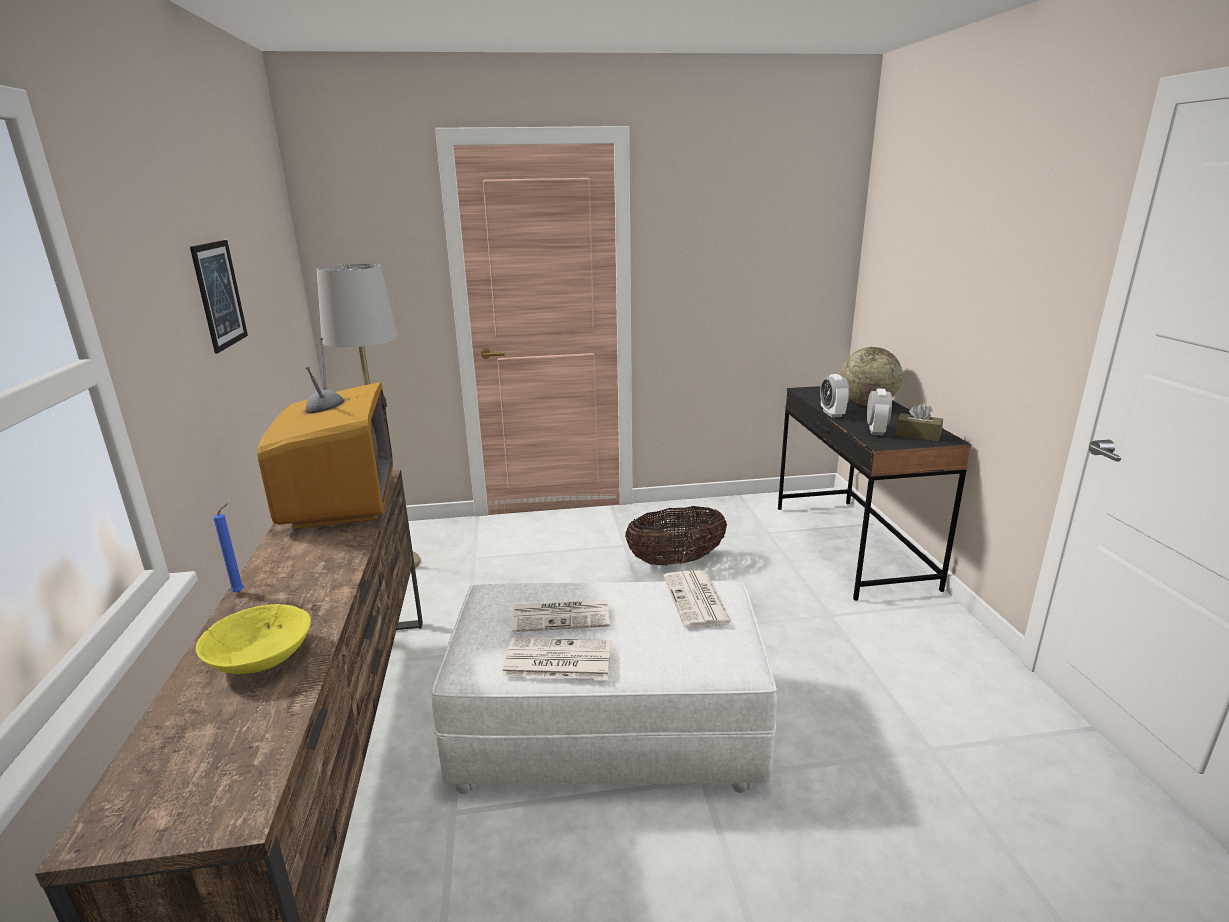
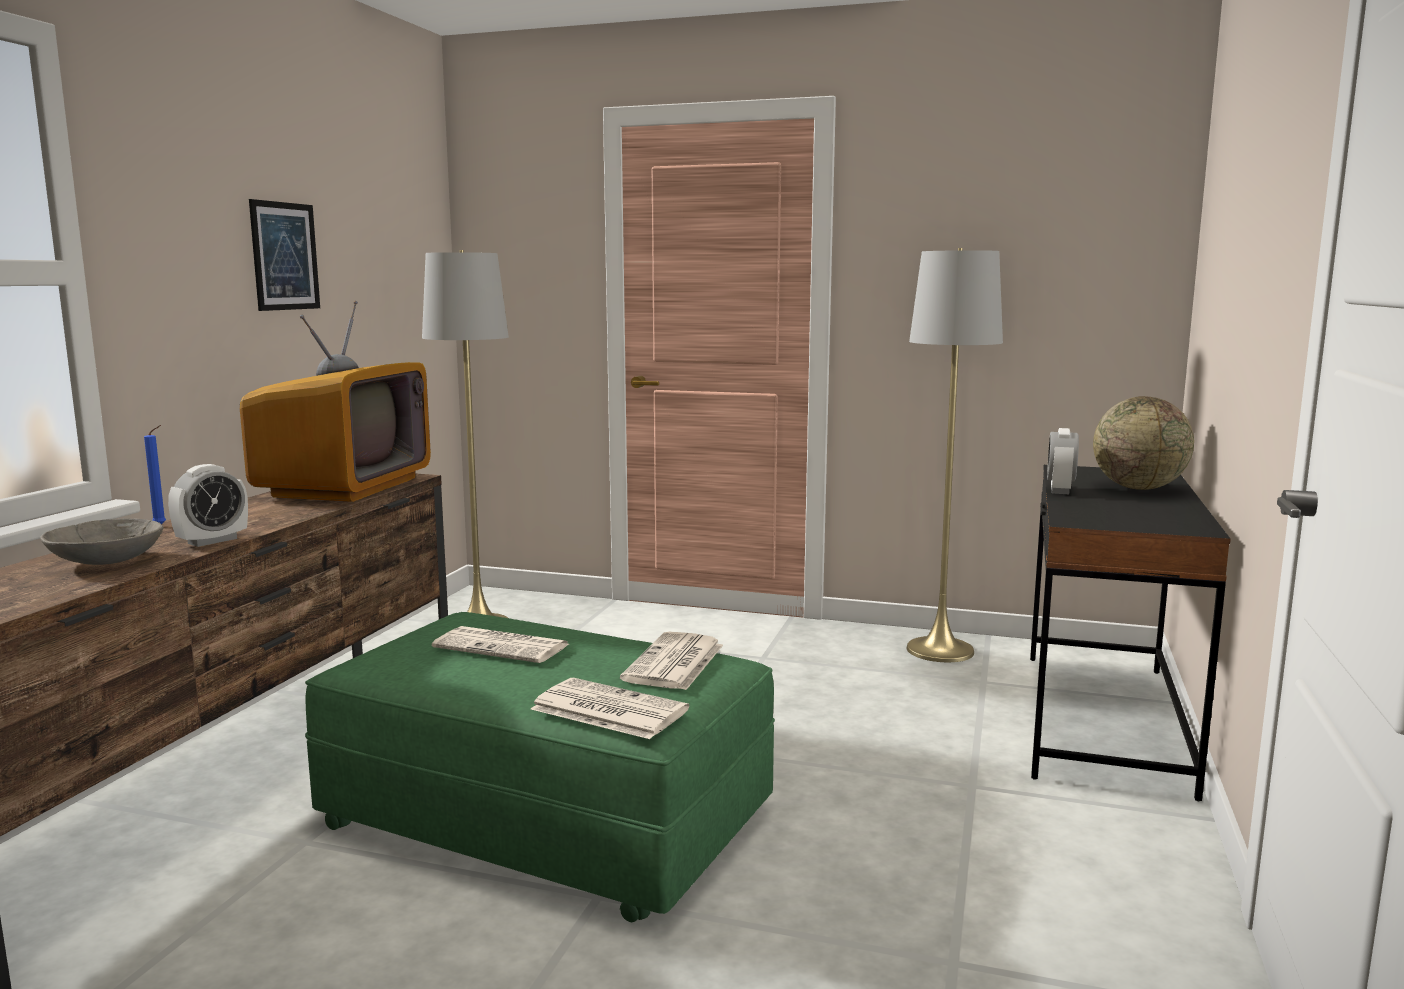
camera: 25 degrees right, 10 degrees down
(262, 658) = (107, 561): yellow bowl -> grey bowl
(556, 660) = (446, 677): newspaper -> newspaper (607, 710)
(608, 723) = (547, 815): white ottoman -> green ottoman
(676, 561) = (813, 685): basket -> none
(723, 513) = (940, 650): none -> grey floor lamp
(876, 431) = (1093, 511): alarm clock -> alarm clock (212, 541)
(917, 435) = (1155, 521): brown tissue box -> none

